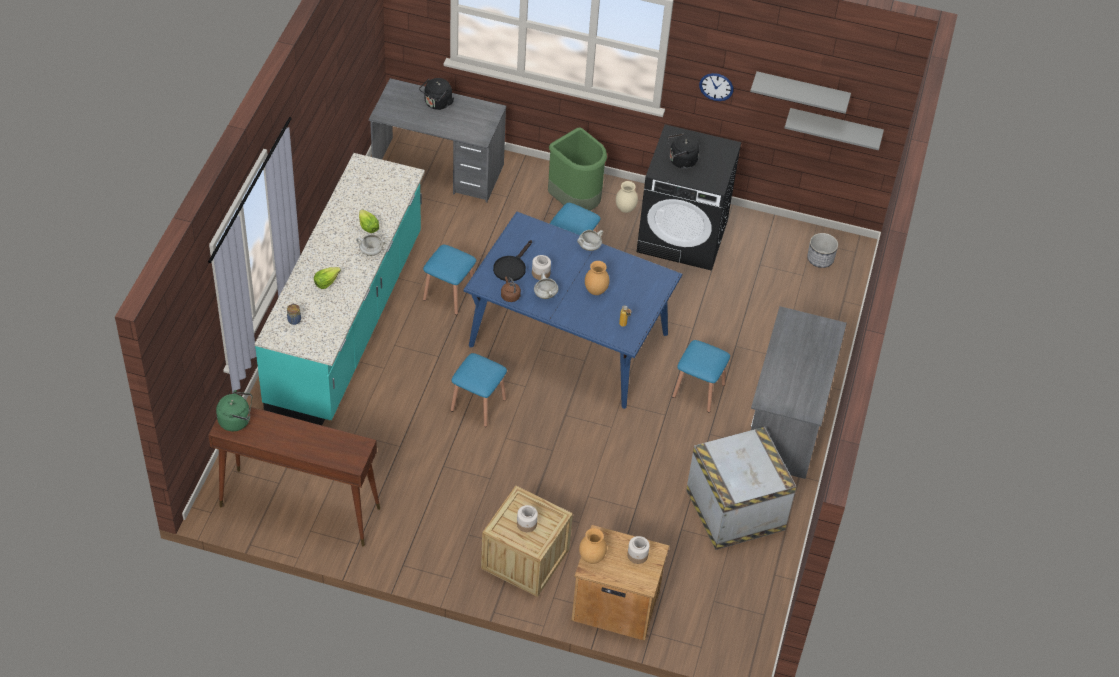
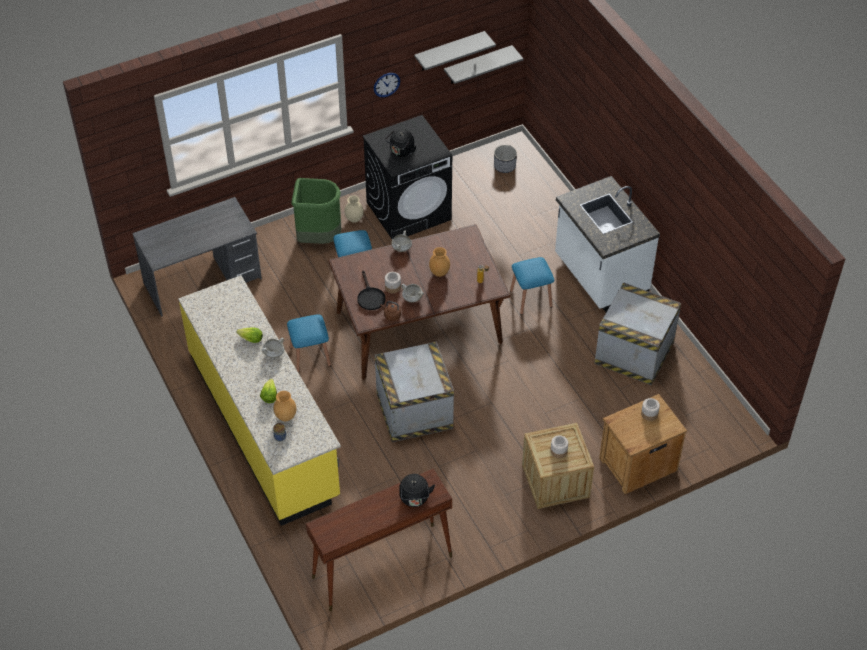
camera: 40 degrees left, 0 degrees up
(237, 420) = (330, 530): green kettle -> none
(347, 321) = (264, 424): turquoise counter -> yellow counter
(437, 104) = (187, 227): black kettle -> black kettle (414, 499)
(478, 404) = (413, 411): blue stool -> crate
(567, 340) = (418, 328): blue dining table -> brown dining table
(592, 558) = (627, 437): brown vase -> brown vase (286, 417)
(787, 420) = (599, 277): grey desk -> white counter

